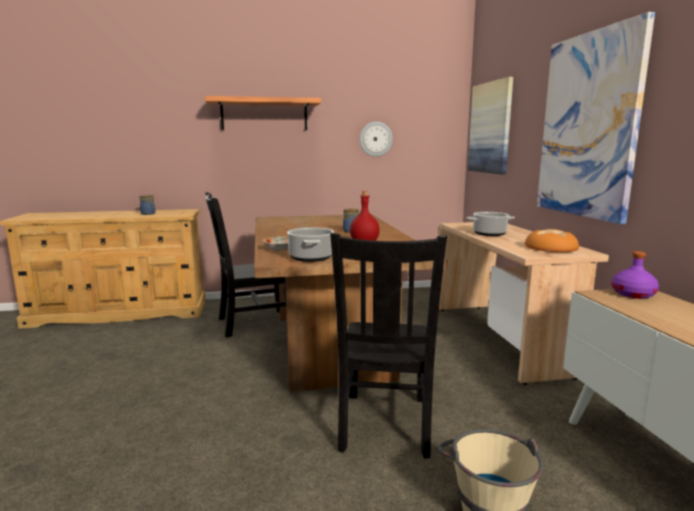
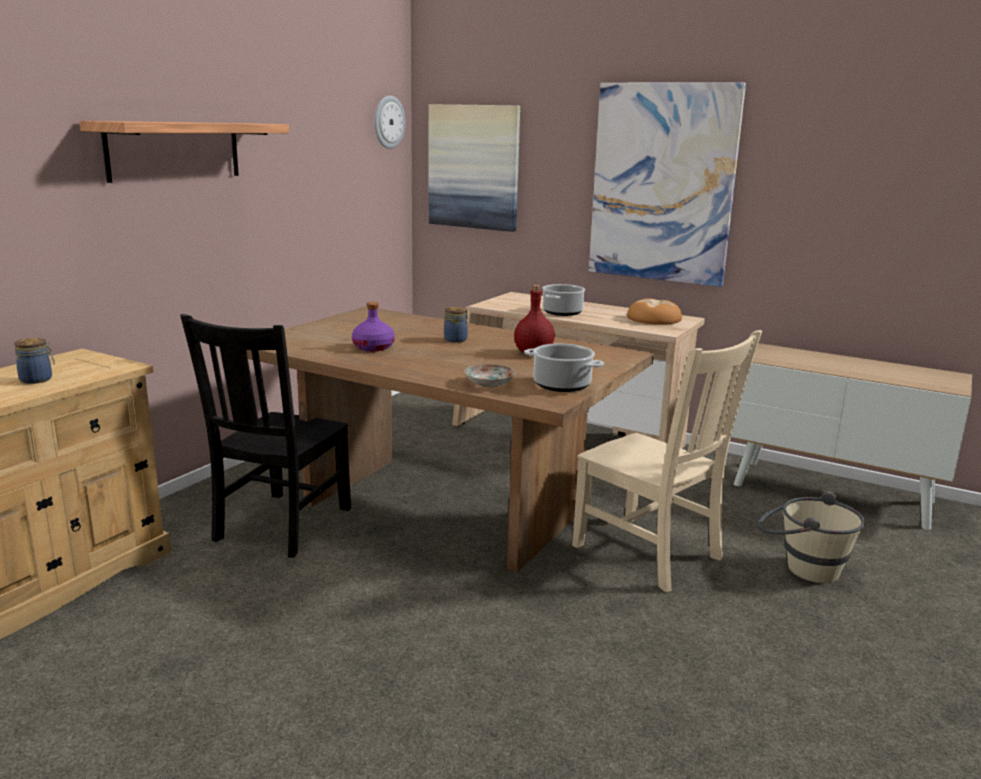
camera: 50 degrees left, 5 degrees up
(375, 139) = (322, 184): wall clock -> wall clock (388, 122)
(384, 426) = (650, 554): black chair -> beige chair
(633, 294) = (771, 352): purple bottle -> purple bottle (373, 347)

